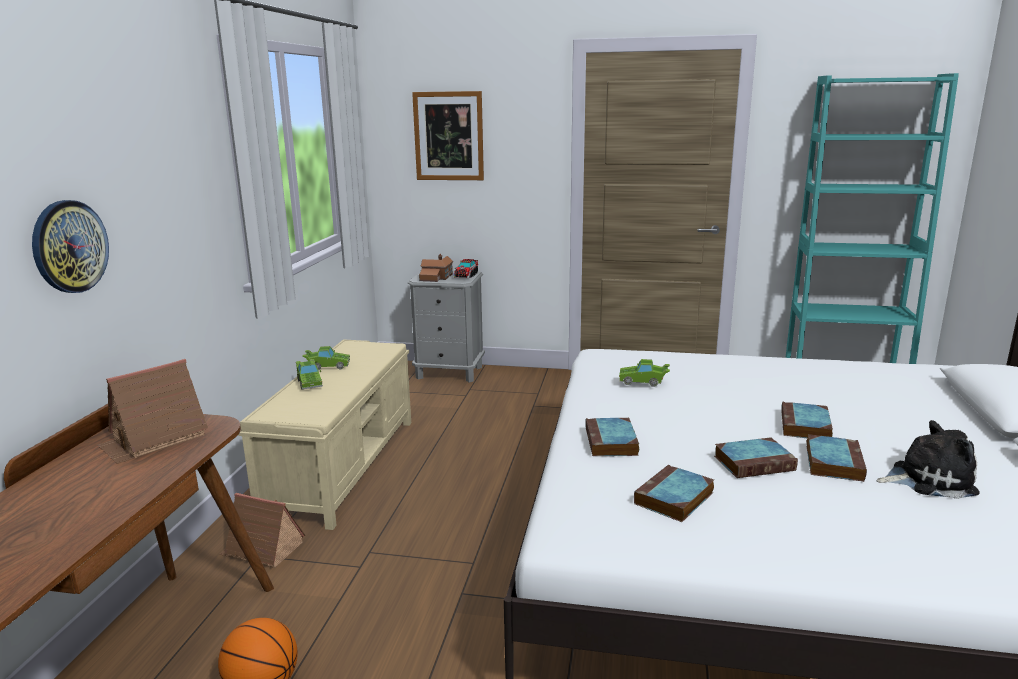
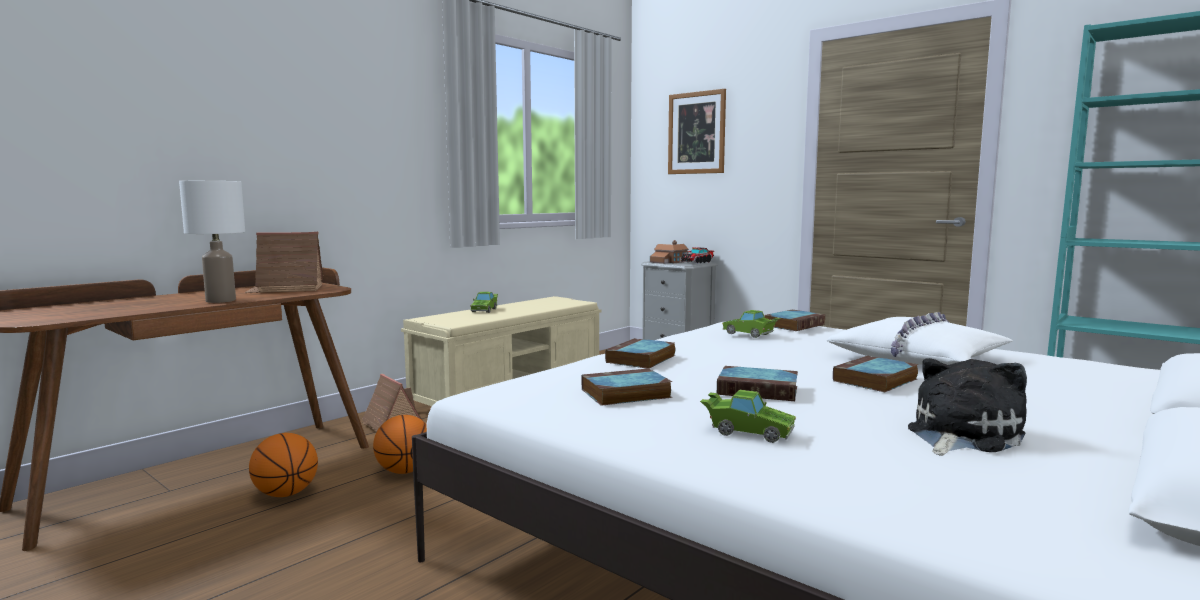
camera: 30 degrees right, 10 degrees down
(69, 246) = (272, 146): wall clock -> none
(125, 491) = (220, 300): none -> white table lamp
(327, 366) = (513, 305): green toy car -> green toy car (747, 432)
(357, 606) = (404, 471): none -> basketball
(788, 386) = (918, 358): none -> white pillow
(833, 462) = (854, 404): book -> book (794, 325)
(928, 479) = (960, 435): plush toy -> plush toy turned 75 degrees counterclockwise

